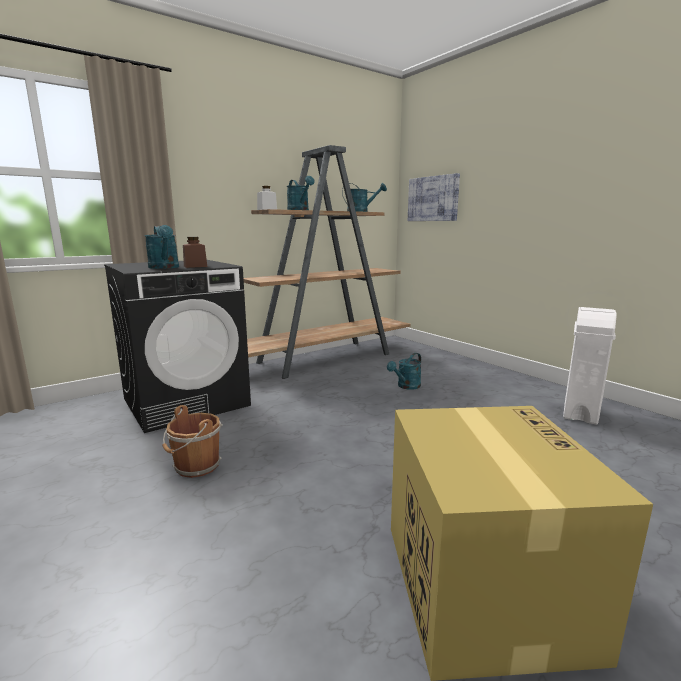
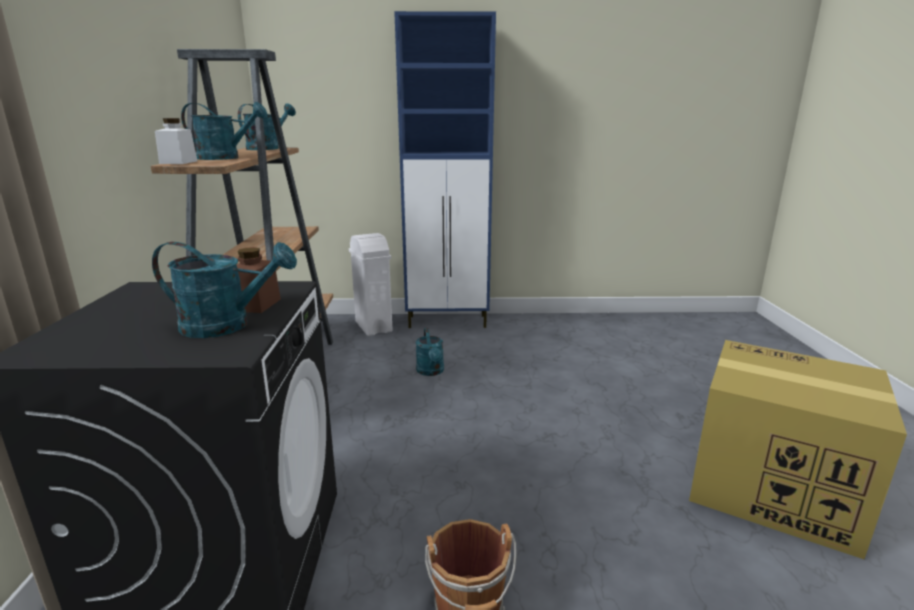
camera: 55 degrees left, 5 degrees up
(433, 199) = (325, 122): picture -> none
(485, 369) = (448, 321): none -> blue cabinet
(580, 412) = (573, 332): white trash can -> white trash can (373, 326)

